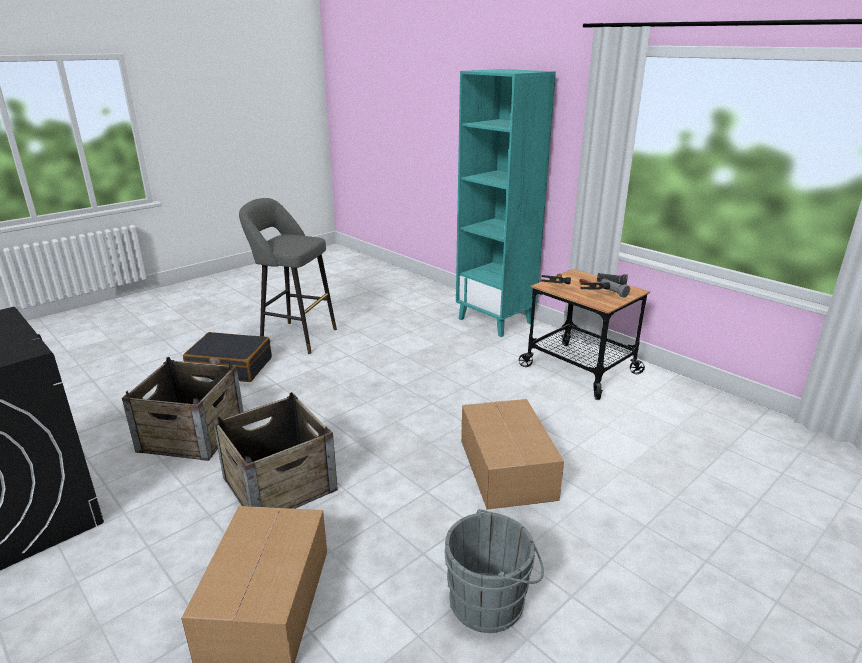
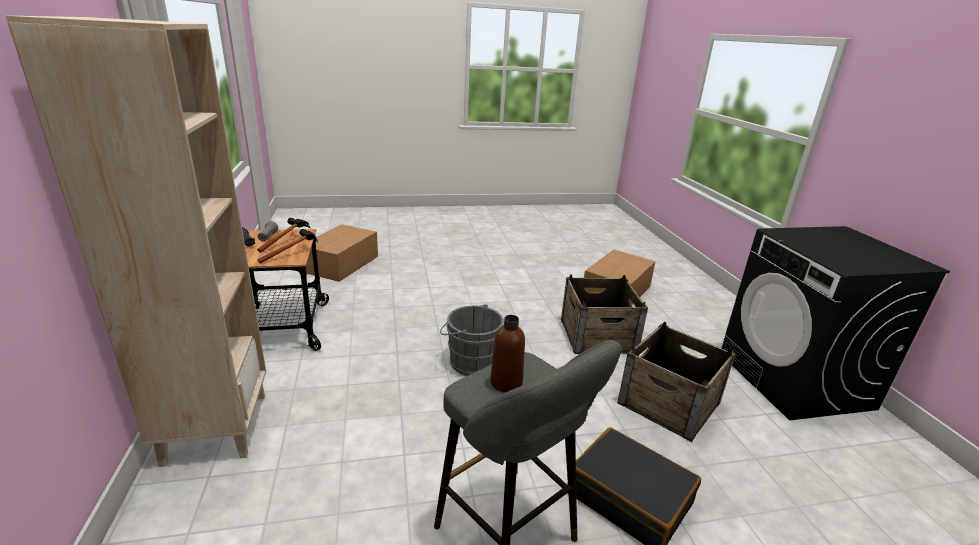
camera: 150 degrees left, 0 degrees up
(296, 239) = (506, 383): none -> brown bottle
(491, 602) = (519, 263): grey bucket -> grey bucket (470, 362)
(496, 321) = (216, 427): turquoise bookcase -> beige bookcase
(507, 467) = (449, 294): cardboard box -> cardboard box (340, 264)

